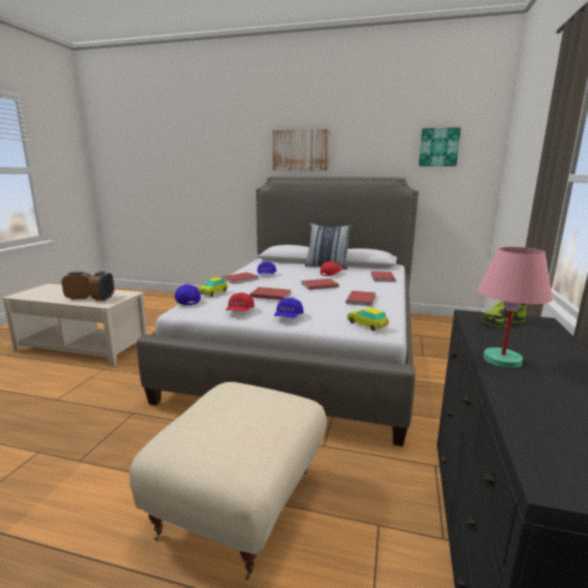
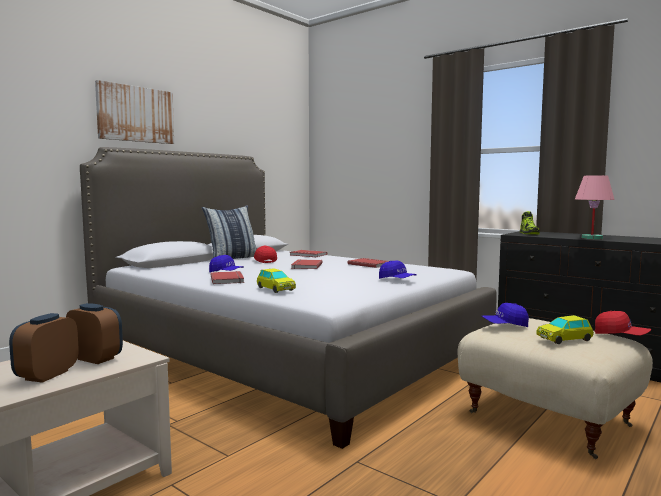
camera: 65 degrees left, 10 degrees down
(186, 300) = (294, 297): blue cap -> blue cap (505, 325)
(240, 311) = (363, 287): red cap -> red cap (621, 335)
(271, 295) = (322, 276): red book -> none
(367, 324) = (436, 270): toy car -> toy car (564, 339)
(439, 147) = (268, 128): picture -> none

